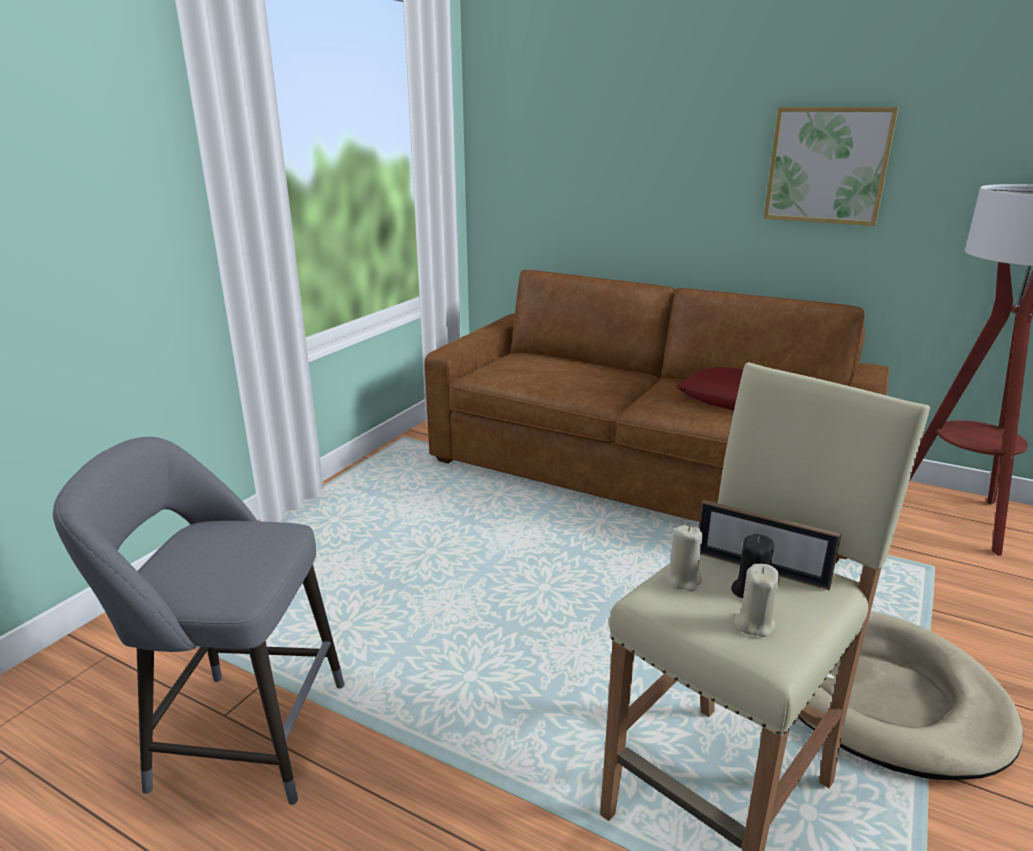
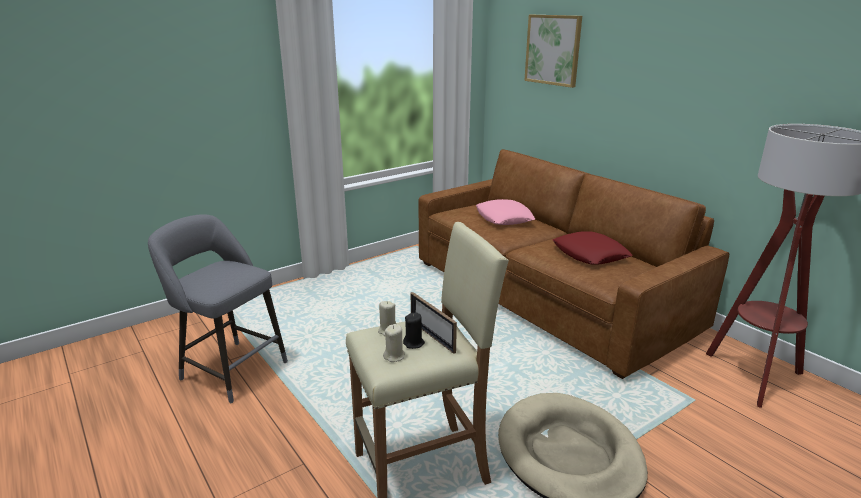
camera: 25 degrees right, 0 degrees up
(567, 369) = (504, 218): none -> pink pillow
(827, 165) = (696, 97): picture -> picture (553, 50)

